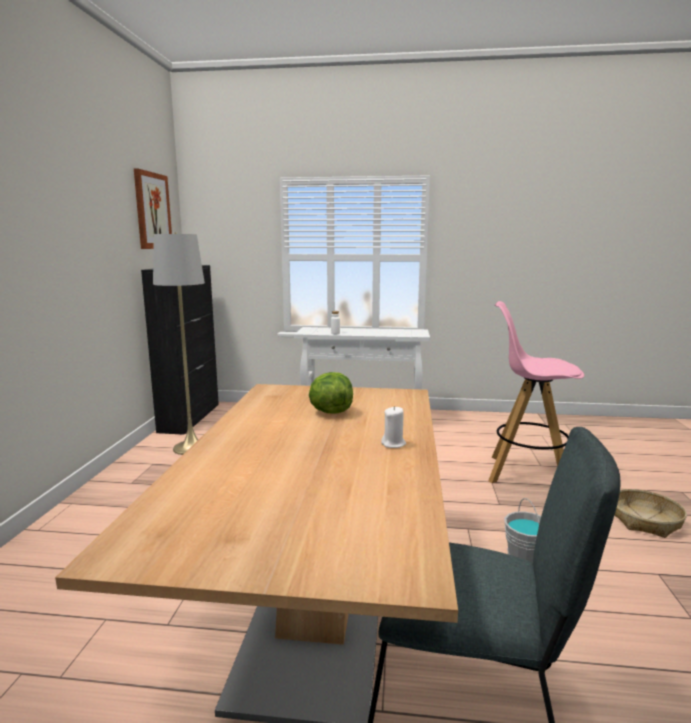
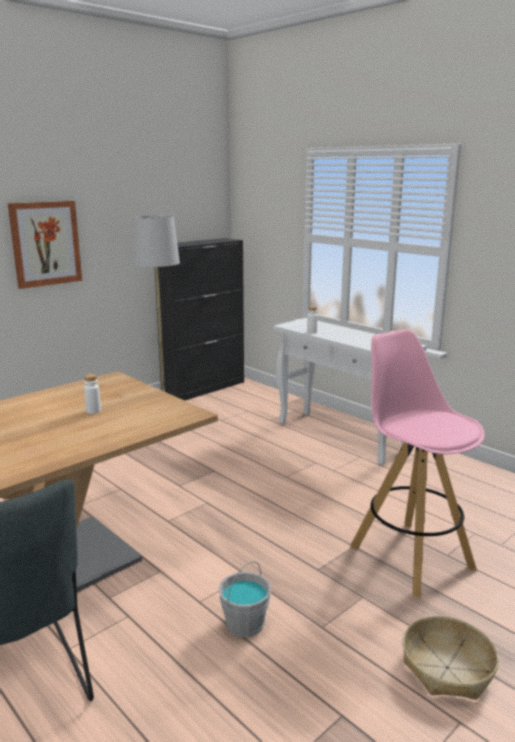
camera: 40 degrees right, 5 degrees up
(152, 211) = (181, 187): picture -> picture (45, 243)
(330, 412) = (93, 411): lettuce -> white bottle
(393, 444) = (55, 451): white candle -> none

